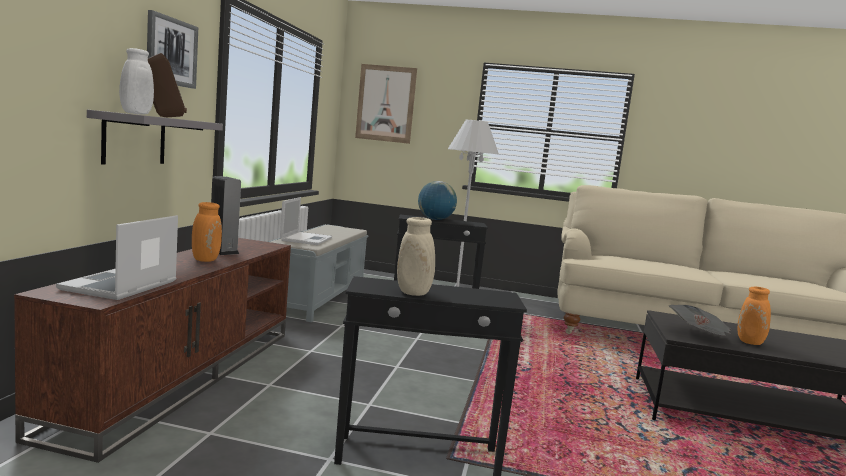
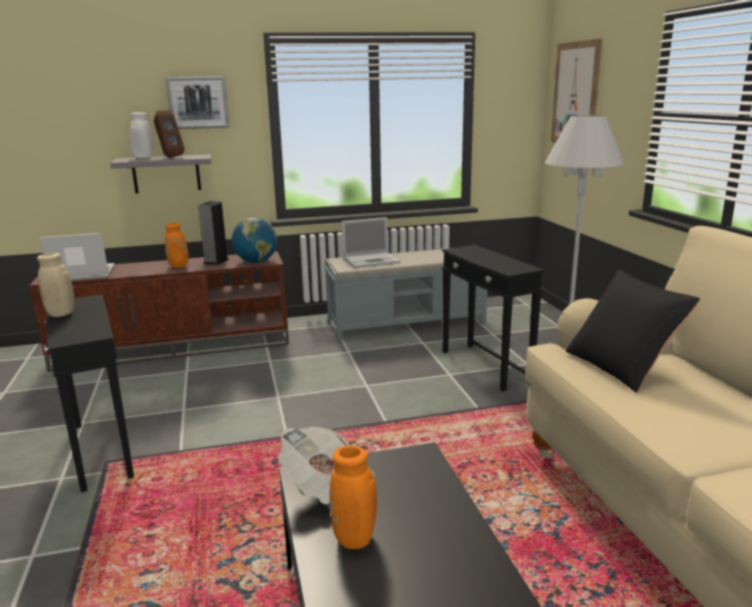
camera: 65 degrees right, 10 degrees up
(435, 219) = (484, 256): globe -> globe (256, 262)
(615, 259) = (622, 366): none -> black pillow

